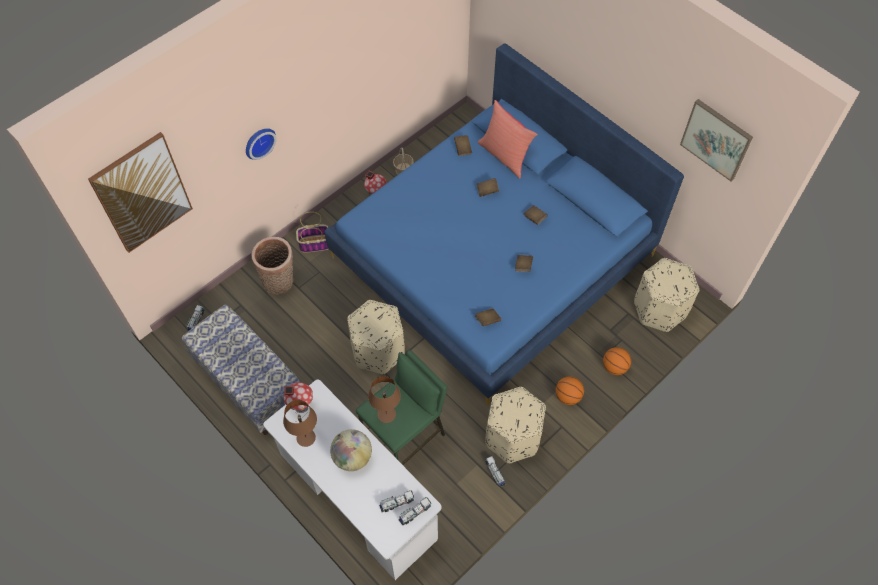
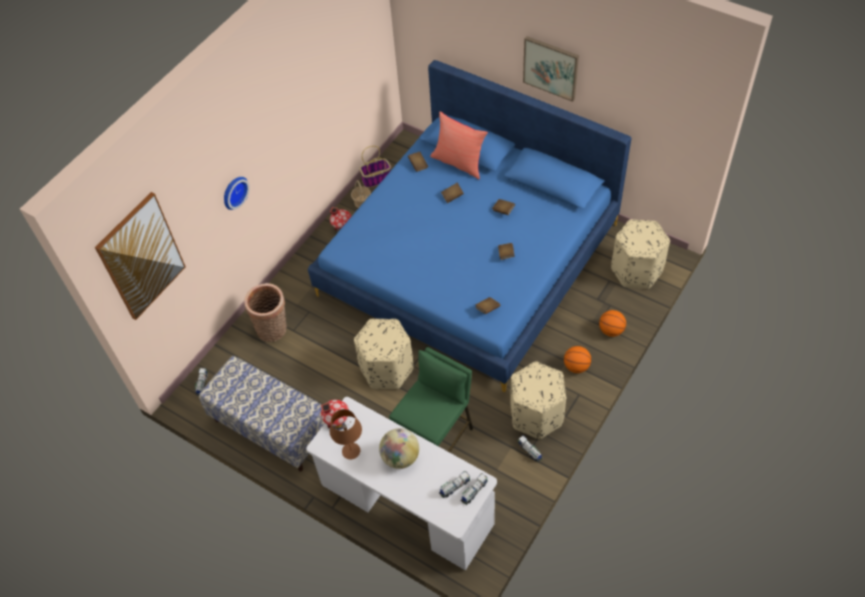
camera: 10 degrees left, 5 degrees down
(315, 243) = (297, 287): basket -> basket (377, 178)
(387, 414) = (420, 413): brown table lamp -> none
(716, 139) = (654, 94): picture -> picture (551, 68)

